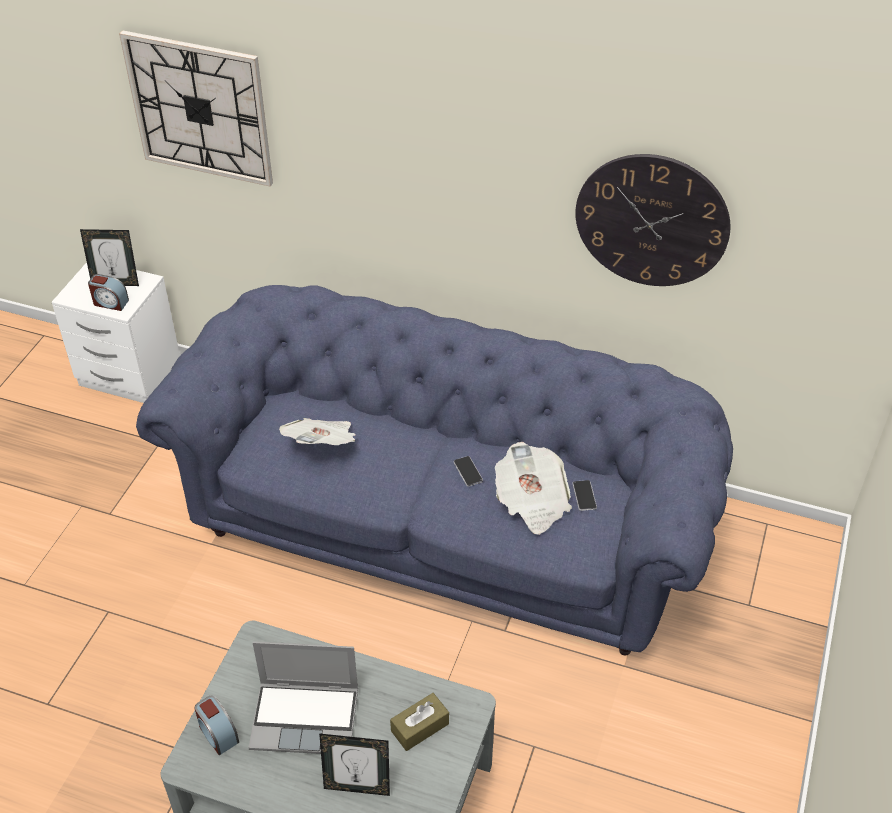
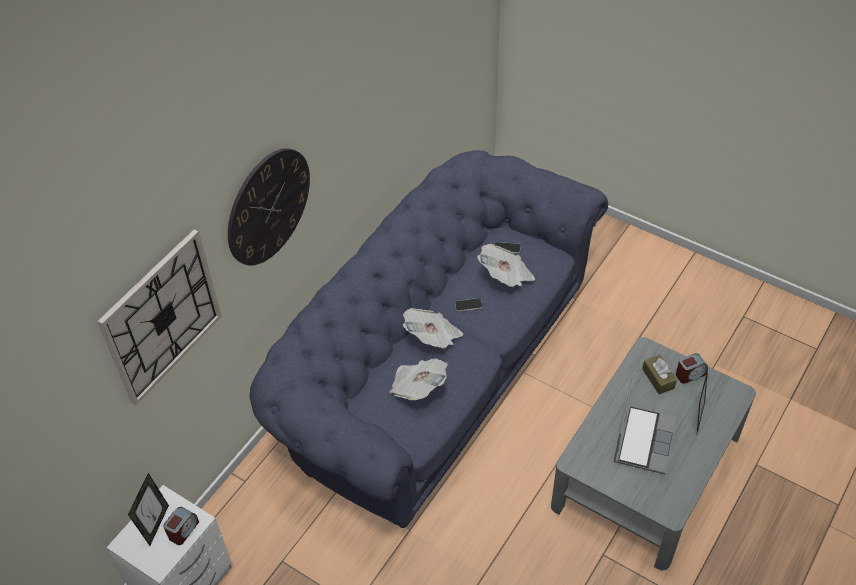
camera: 75 degrees left, 5 degrees up
(218, 733) = (648, 493): alarm clock -> alarm clock (690, 374)
(406, 447) = (433, 337): none -> newspaper
(652, 221) = (403, 91): wall clock -> wall clock (268, 206)

